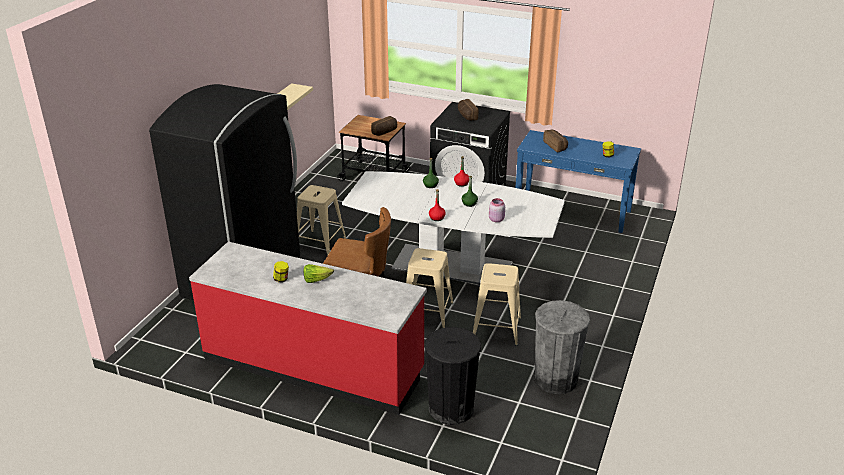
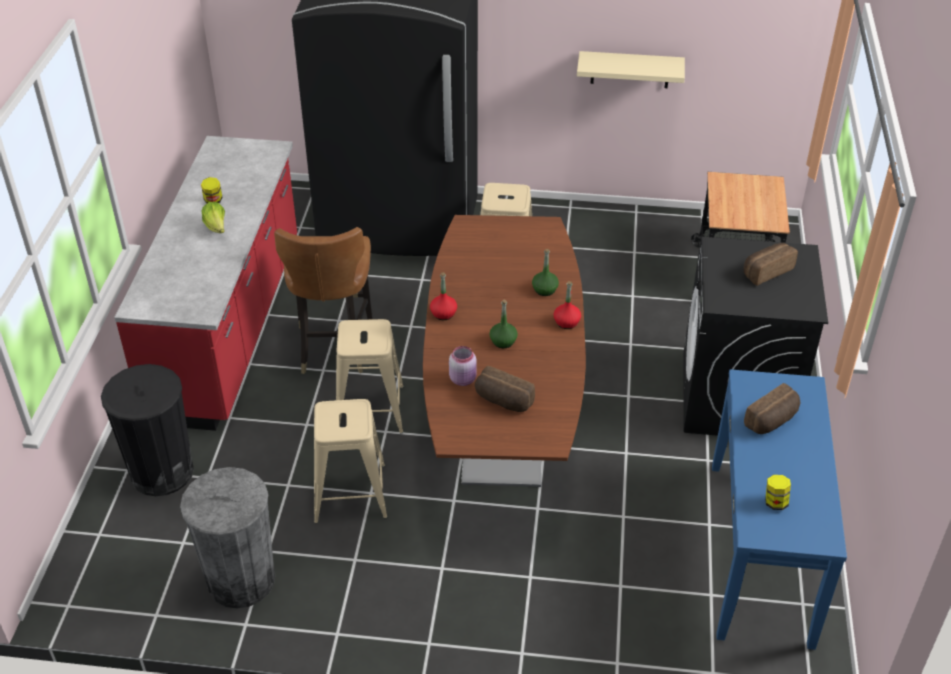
camera: 75 degrees right, 10 degrees up
(385, 132) = (737, 217): bread -> bread (503, 401)
(451, 266) = (503, 414): white dining table -> brown dining table

